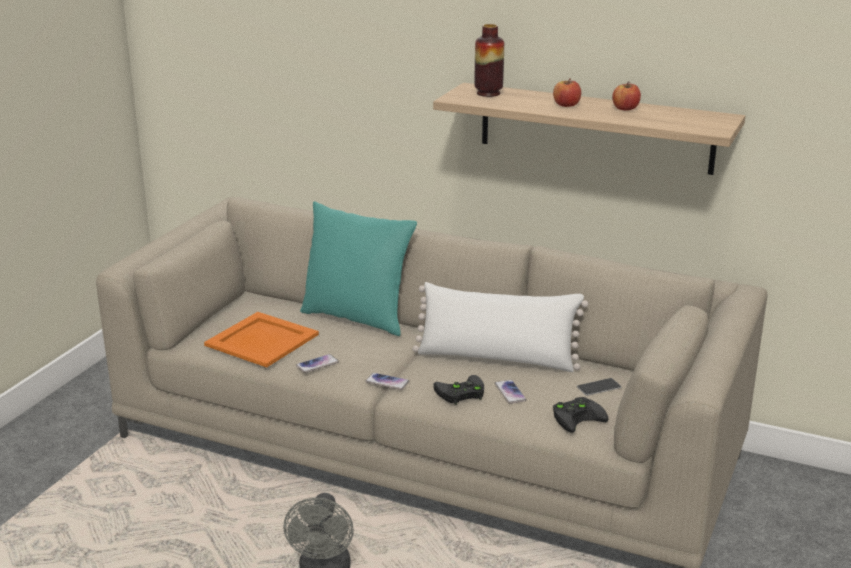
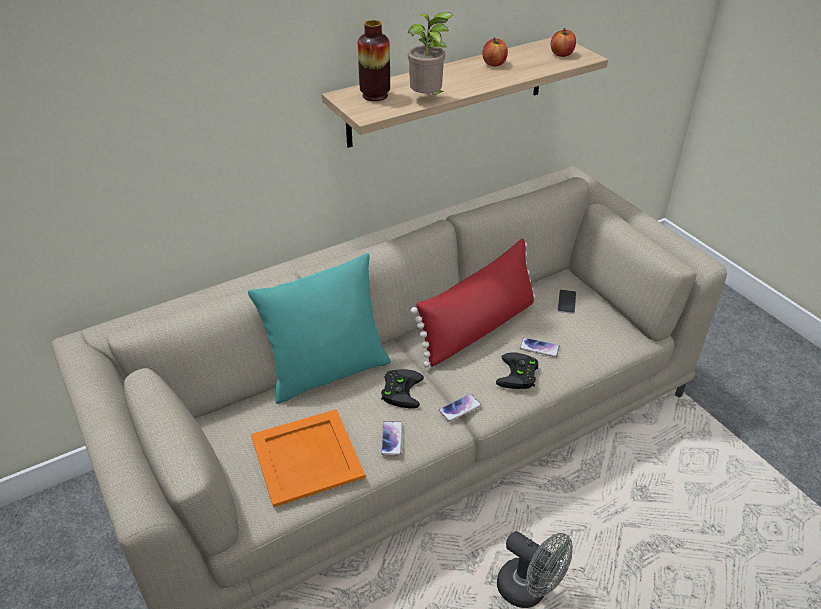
camera: 55 degrees left, 15 degrees up
(497, 358) = (478, 328): white pillow -> red pillow
(513, 106) = (428, 99): none -> potted plant
(566, 105) = (454, 79): apple -> apple (562, 54)
(578, 416) = (600, 332): black game controller -> black game controller (400, 389)

